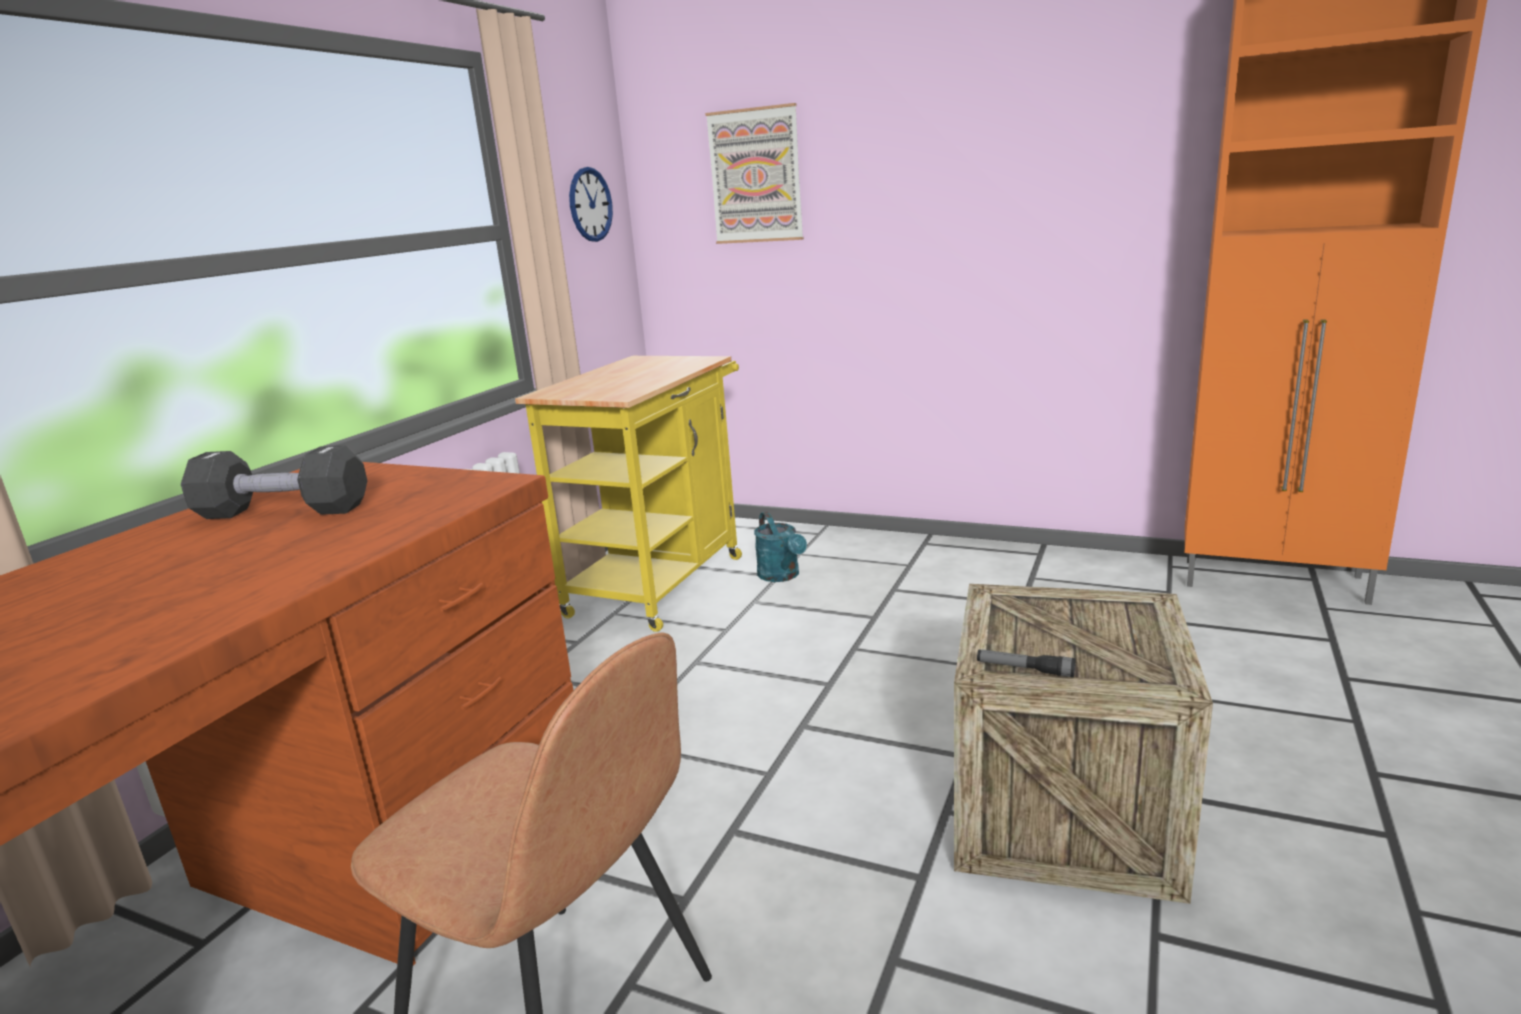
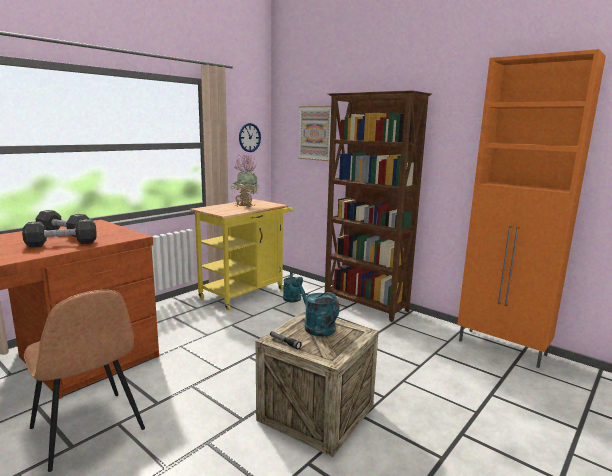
camera: 15 degrees right, 5 degrees down
(320, 539) = (62, 244): none -> black dumbbell
(638, 372) = (245, 206): none -> potted plant
(944, 553) = (365, 305): none -> brown bookcase
(1040, 615) = (315, 326): none -> turquoise watering can

